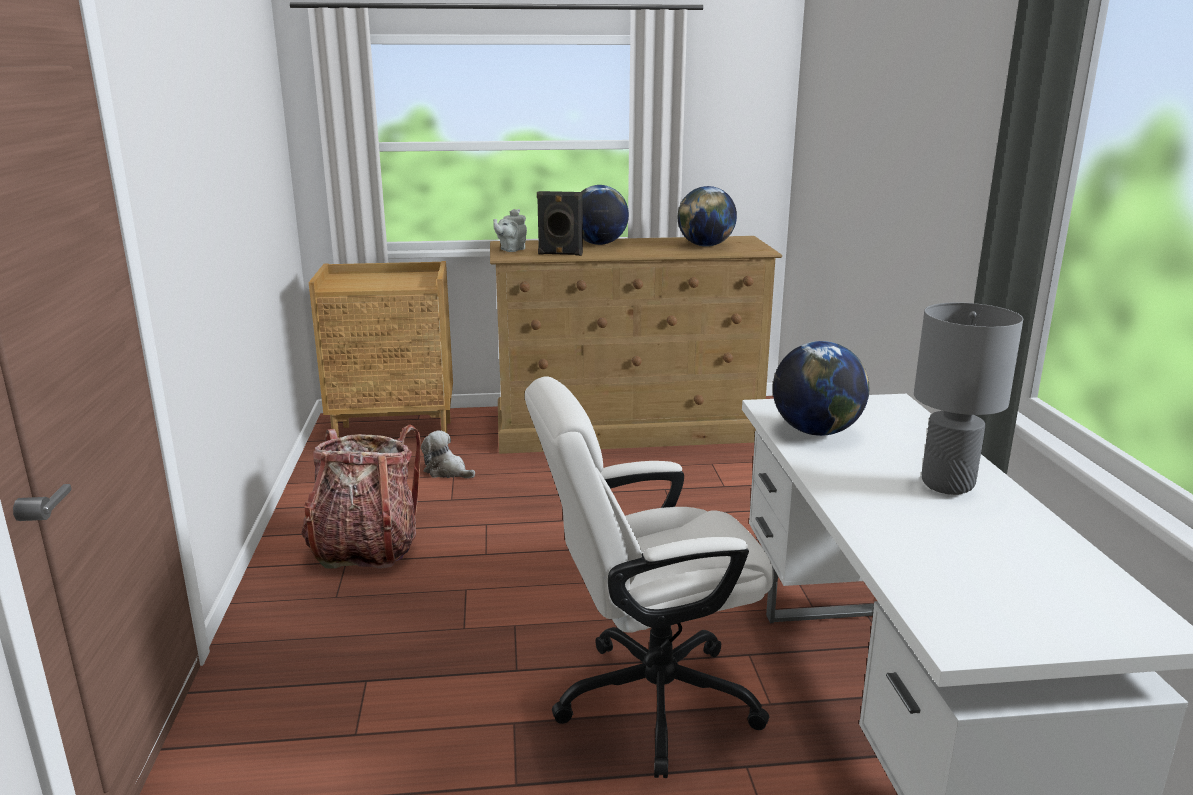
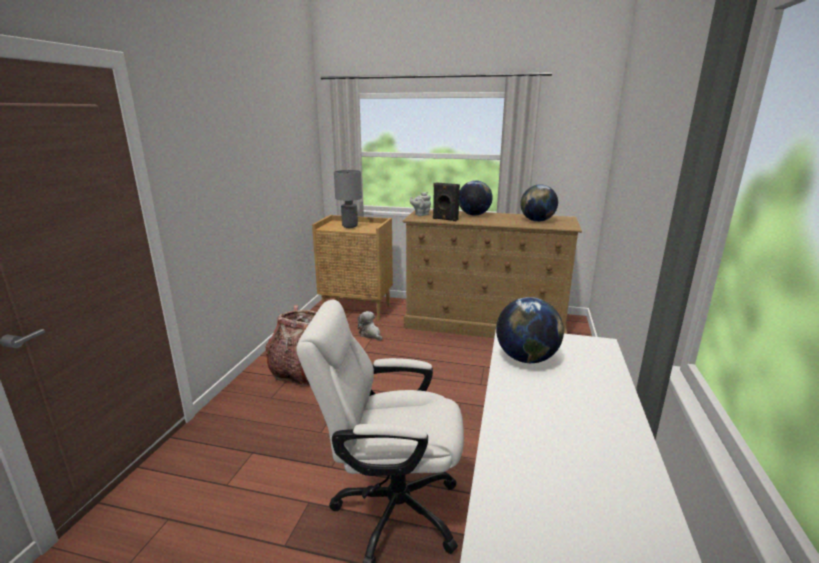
camera: 20 degrees right, 0 degrees up
(947, 488) = (590, 424): grey table lamp -> grey table lamp (350, 227)

